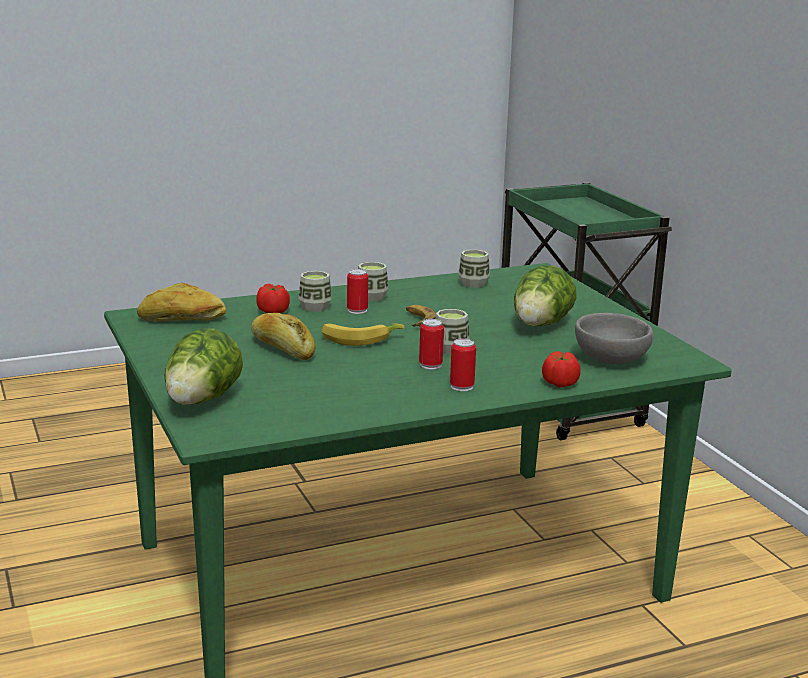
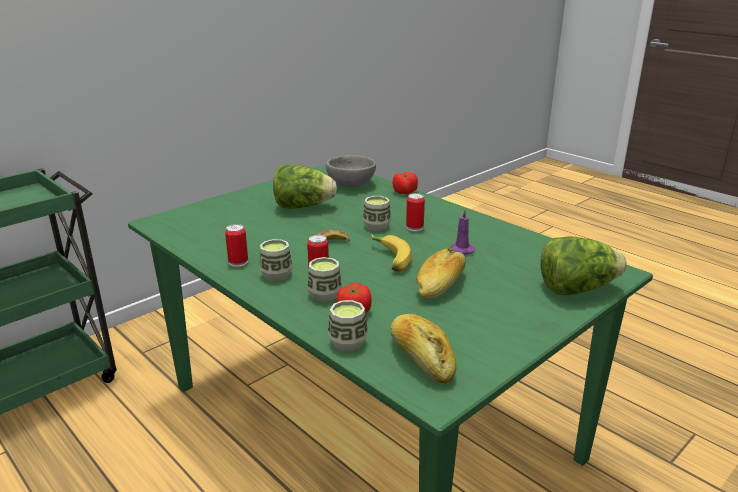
camera: 110 degrees left, 5 degrees up
(345, 372) = (460, 251): none -> purple candle
(462, 386) = (440, 214): can -> can (238, 262)
(473, 283) = (209, 240): cup -> cup (347, 343)

